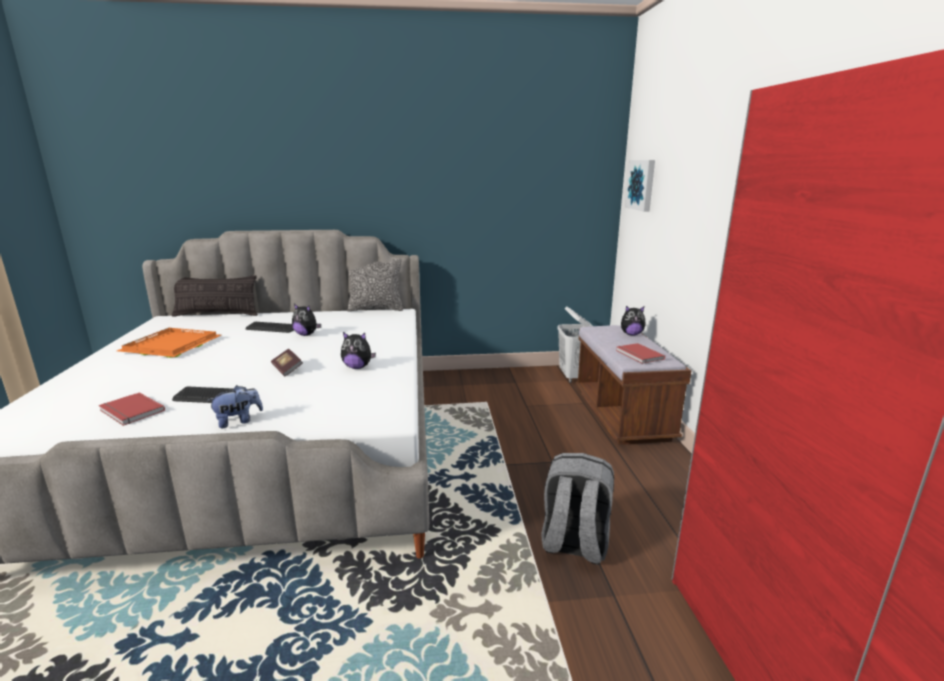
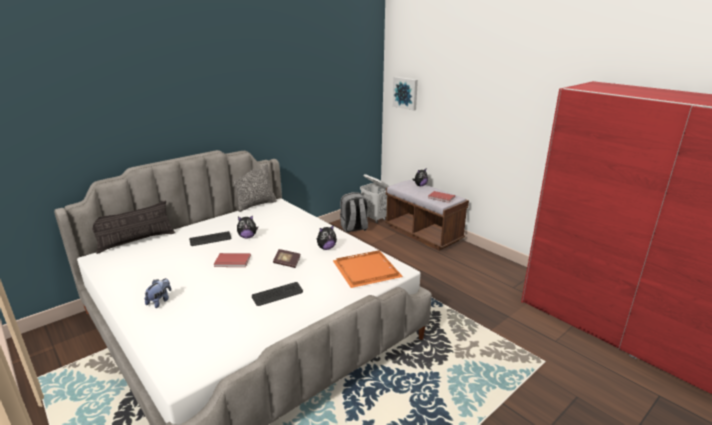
camera: 35 degrees left, 5 degrees up
(130, 411) = (246, 321): red book -> red book (232, 262)
(172, 346) = (162, 275): orange tray -> orange tray (368, 271)
(238, 421) = (325, 300): plush toy -> plush toy (160, 301)
(574, 544) = (473, 304): grey backpack -> grey backpack (354, 228)

